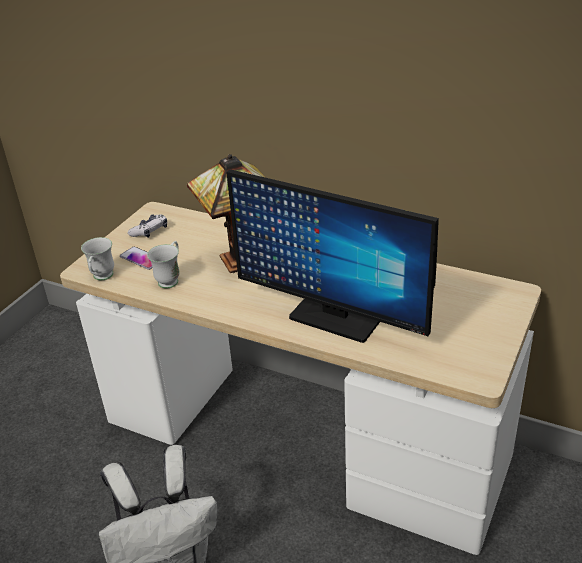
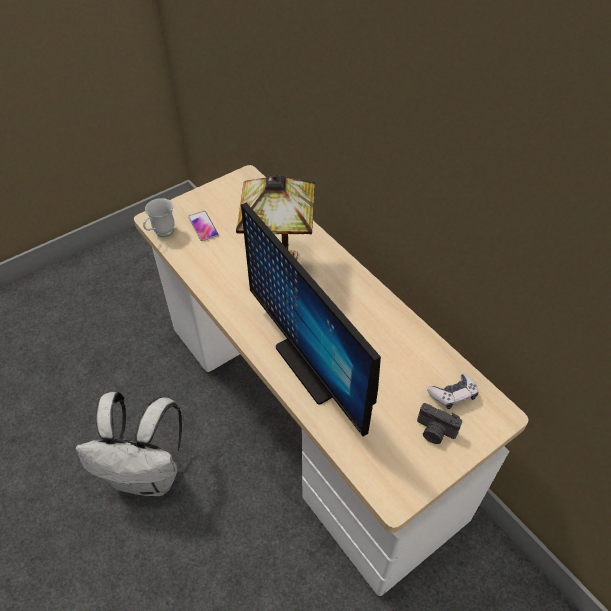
camera: 25 degrees right, 15 degrees up
(150, 231) = (228, 198): game controller -> game controller (453, 395)
(171, 279) = (211, 259): white mug -> none
(476, 322) = (434, 432): none -> camera

